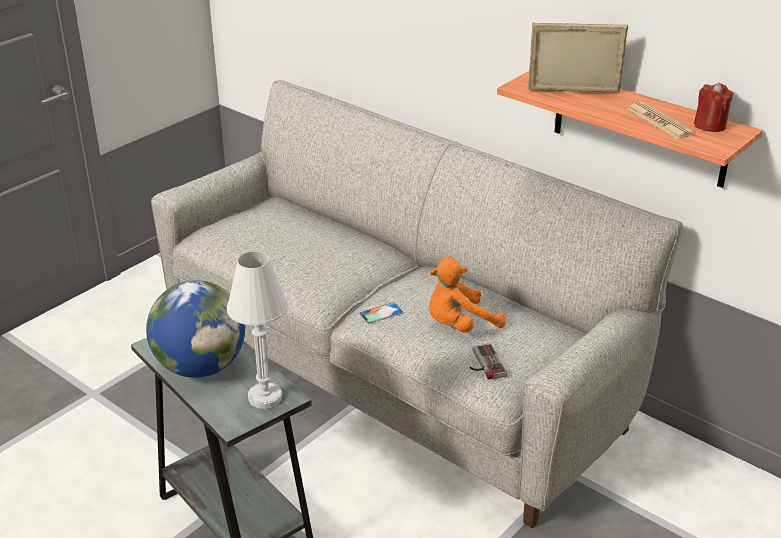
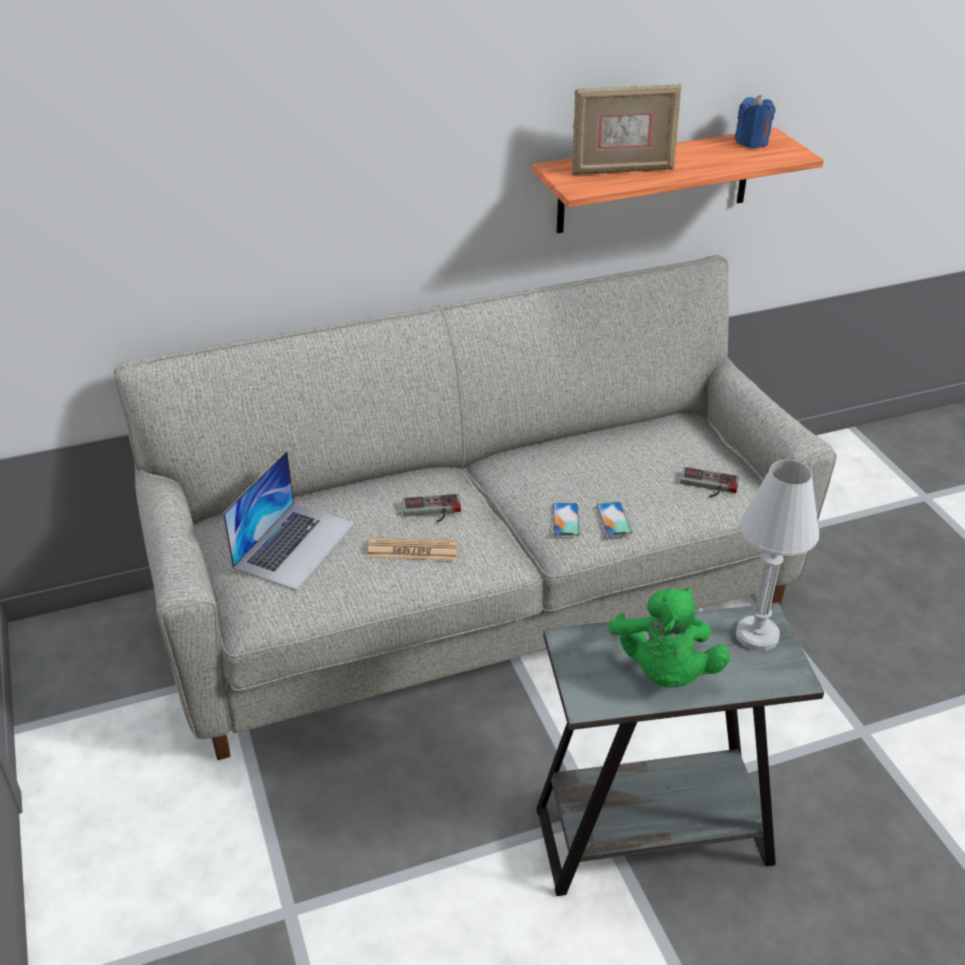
camera: 60 degrees left, 5 degrees up
(200, 367) = (664, 671): globe -> green plush toy
(265, 226) = (294, 545): none -> laptop
(341, 261) = (432, 511): none -> game controller
(399, 332) = (613, 519): none -> phone
(459, 325) = (624, 477): orange plush toy -> none
(573, 92) = (622, 170): picture frame -> picture frame turned 135 degrees counterclockwise
(660, 122) = (726, 158): newspaper -> newspaper (413, 550)
(709, 125) = (751, 142): red candle -> blue candle

